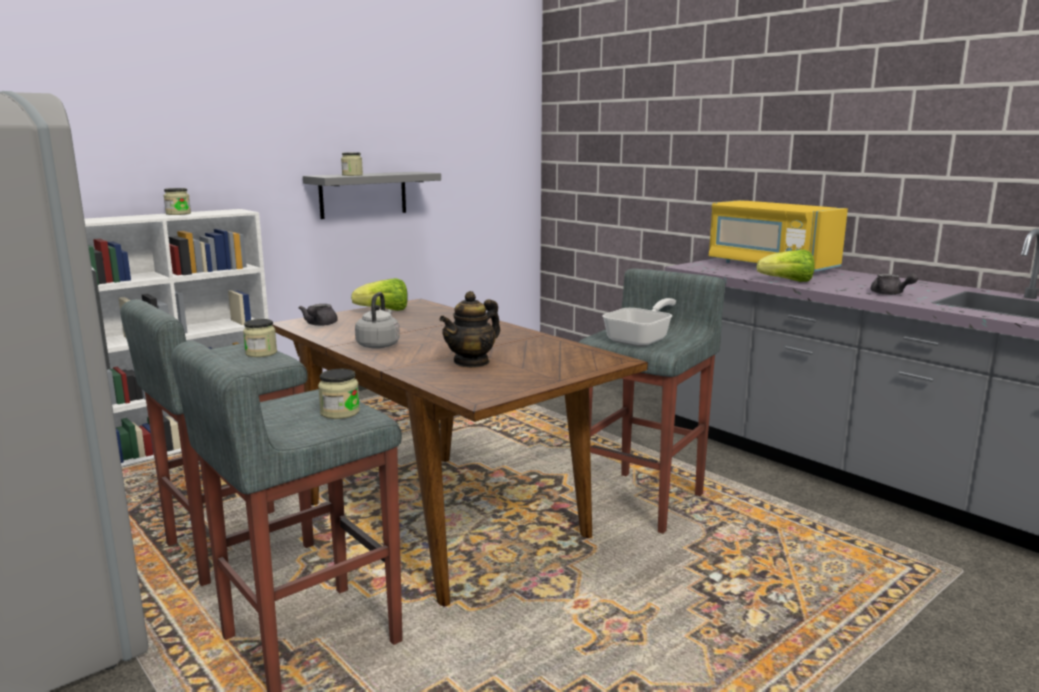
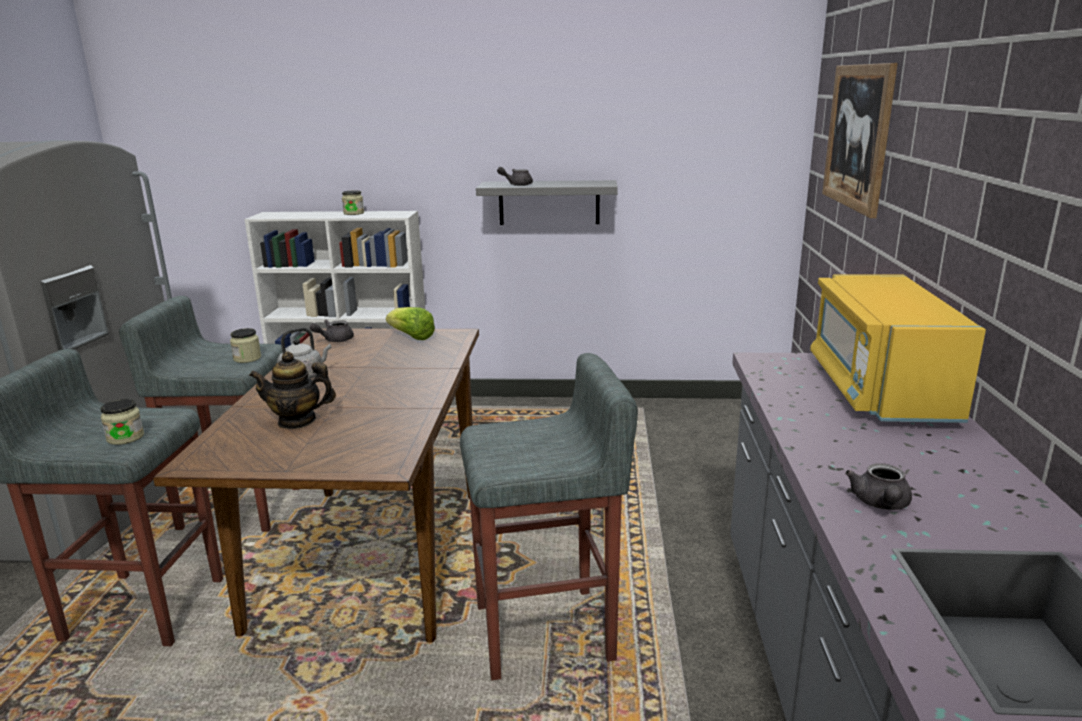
camera: 45 degrees right, 5 degrees up
(352, 175) = (516, 185): jar -> grey teapot
(623, 126) = (857, 136): none -> picture
(642, 339) = (513, 448): frying pan -> none
(787, 281) = (804, 425): lettuce -> none

